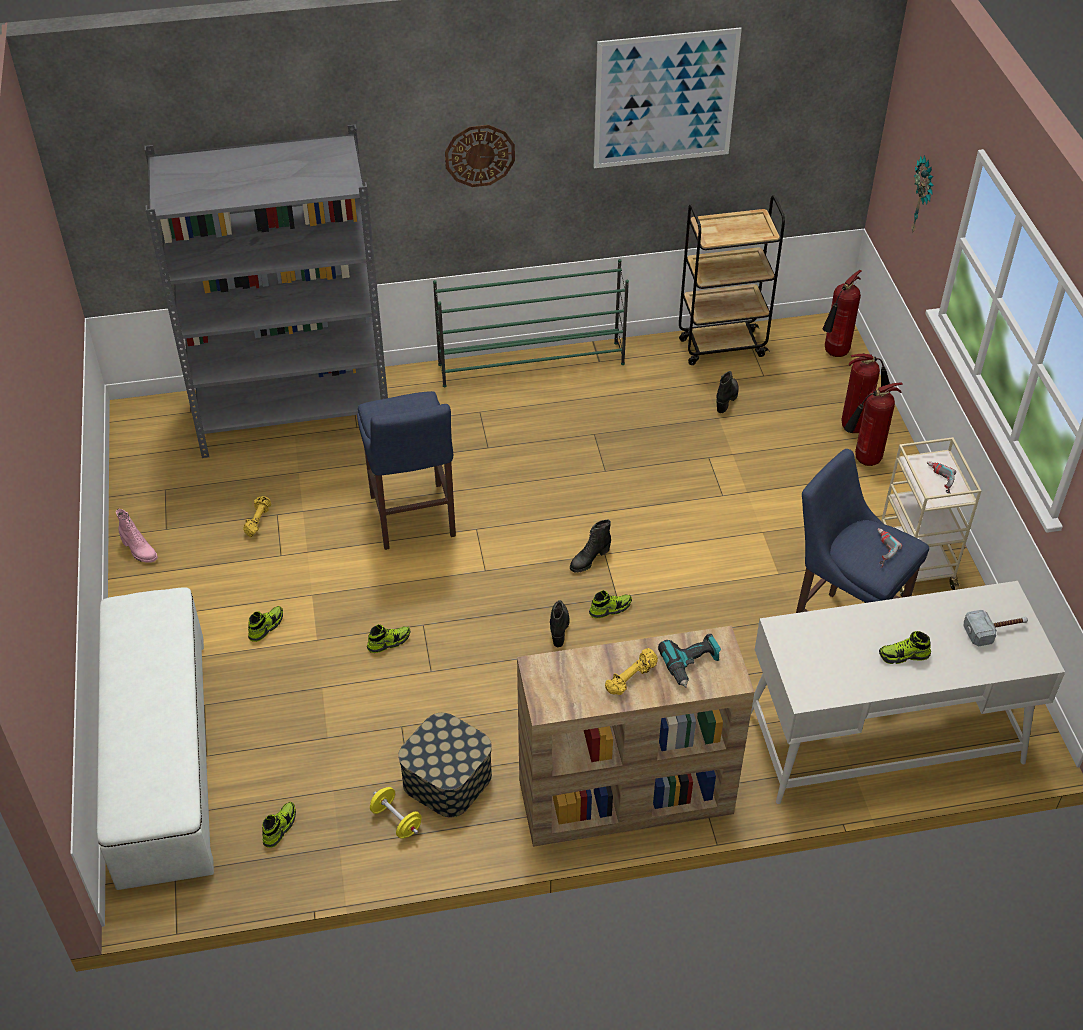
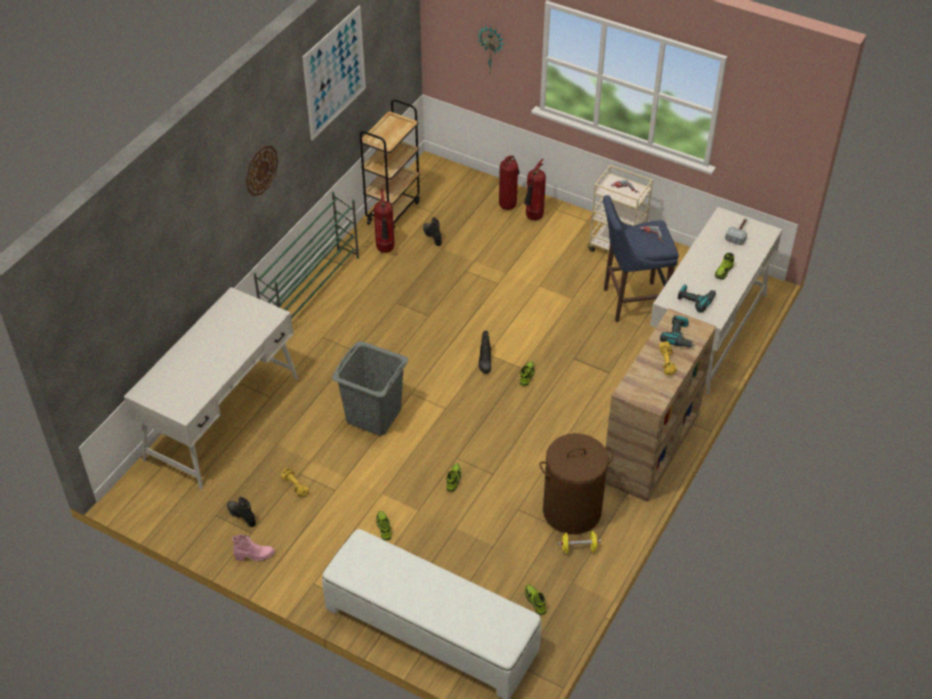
camera: 50 degrees left, 0 degrees up
(294, 412) = (223, 418): grey bookcase -> white desk
(413, 519) = (374, 416): blue stool -> grey laundry basket
(447, 779) = (572, 510): storage box -> brown laundry basket
(559, 627) = (517, 403): black boot -> black boot (242, 515)
(817, 657) = (696, 300): none -> power drill
(834, 354) = (449, 177): fire extinguisher -> fire extinguisher (386, 250)

